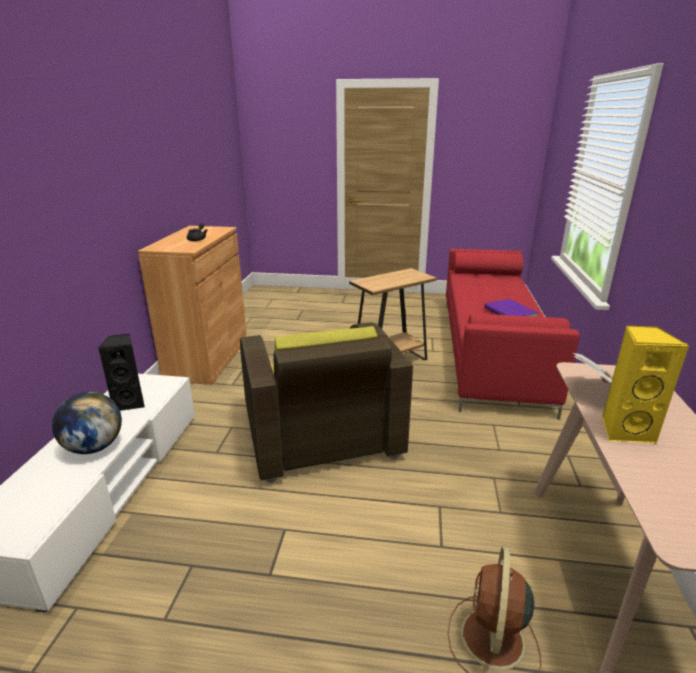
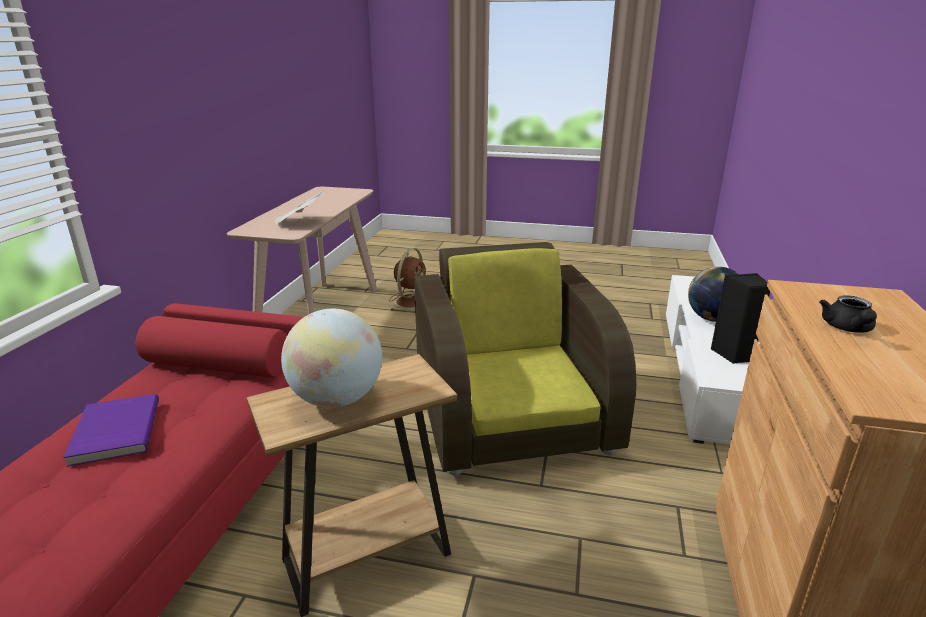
camera: 175 degrees left, 0 degrees up
(398, 277) = (336, 399): none -> globe
(625, 430) = (320, 211): yellow speaker -> none

